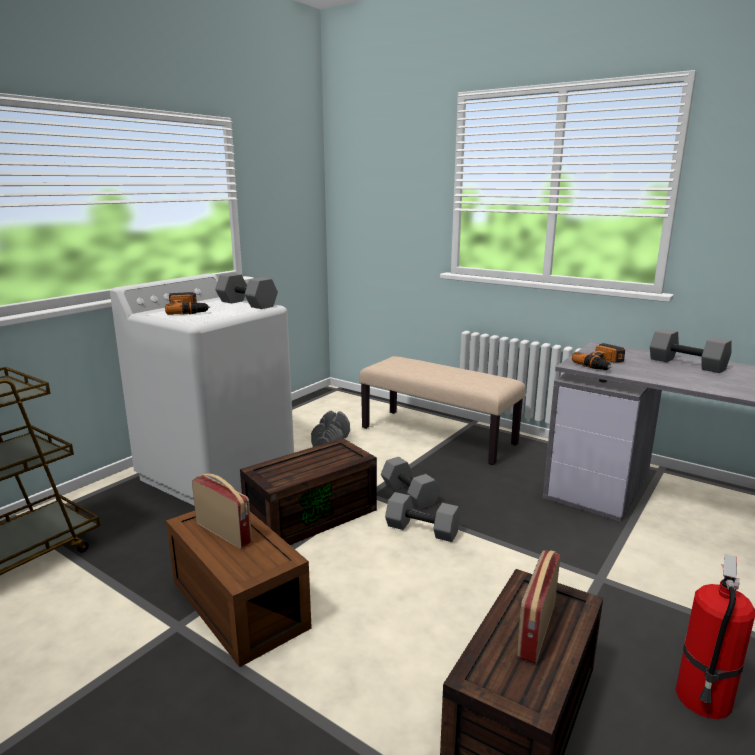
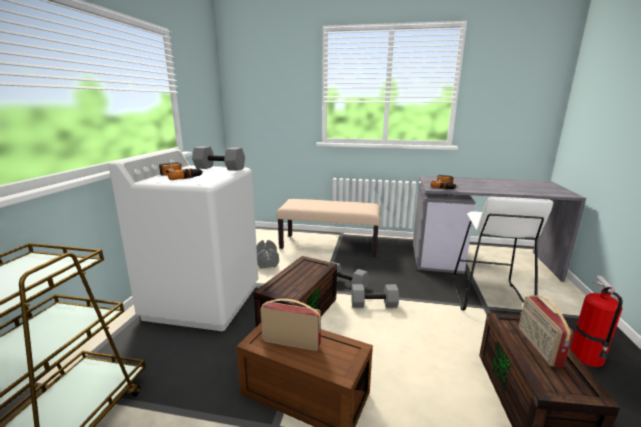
camera: 25 degrees left, 0 degrees up
(623, 565) = (488, 297): none -> white stool
(688, 364) = (480, 182): grey dumbbell -> none

